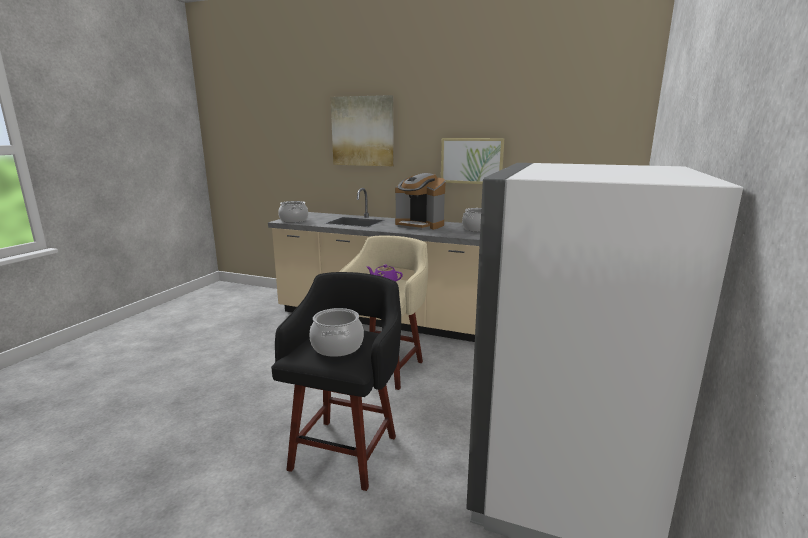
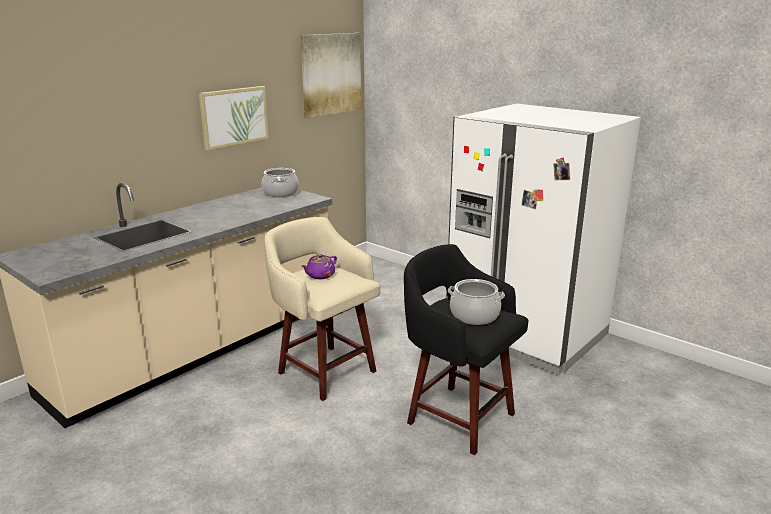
camera: 70 degrees left, 5 degrees up
(294, 220) = (61, 267): cooking pot -> none
(362, 131) = (81, 96): picture -> picture (331, 74)
(419, 225) = (224, 209): coffee machine -> none

